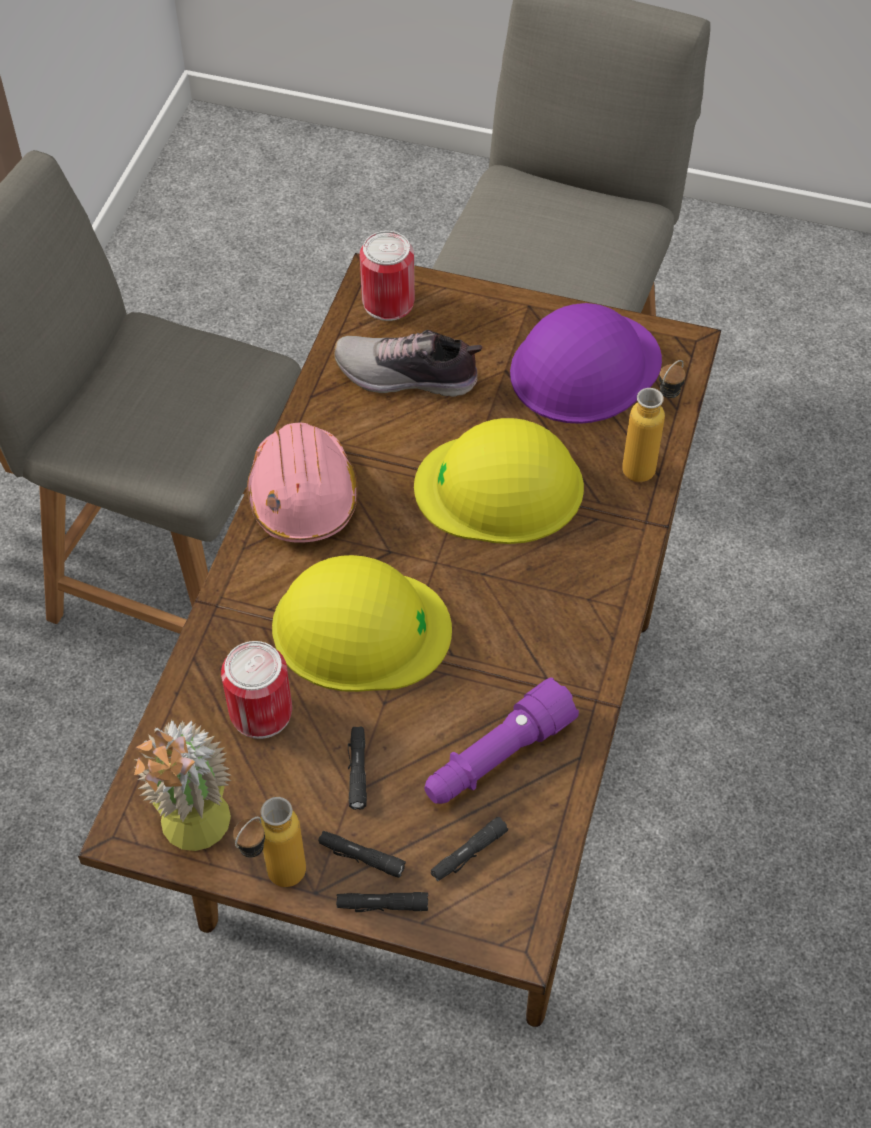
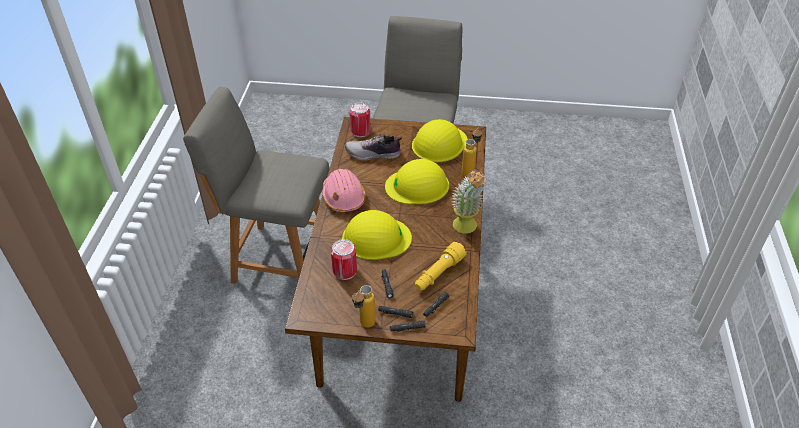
camera: 10 degrees left, 10 degrees down
(196, 837) = (330, 315): potted plant -> potted plant (467, 229)
(497, 757) = (438, 273): purple flashlight -> yellow flashlight
(584, 367) = (439, 144): purple hard hat -> yellow hard hat

